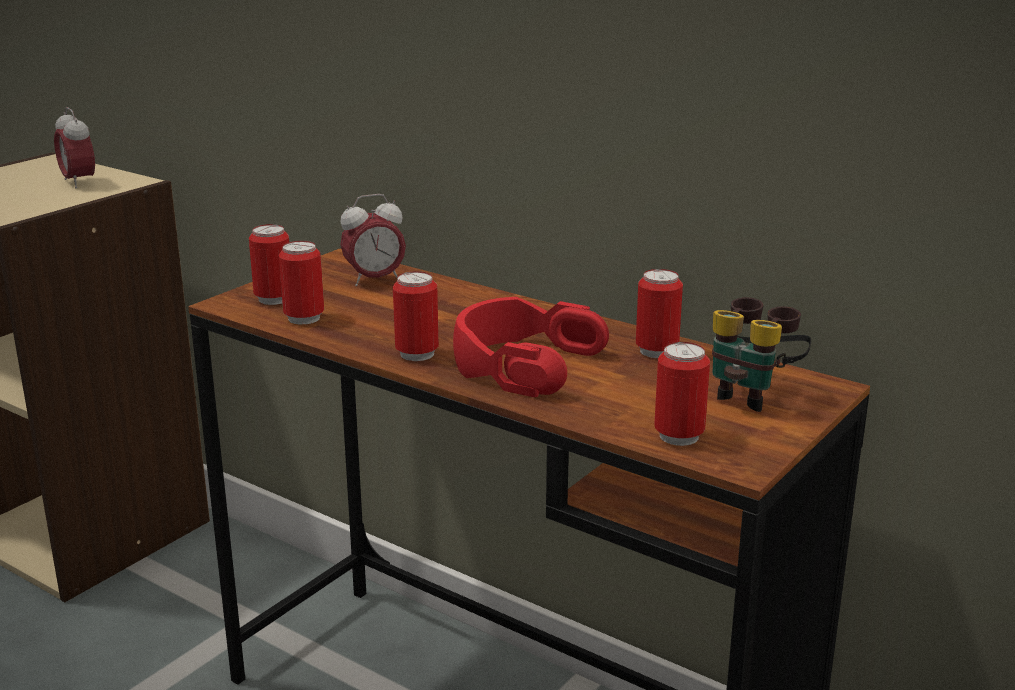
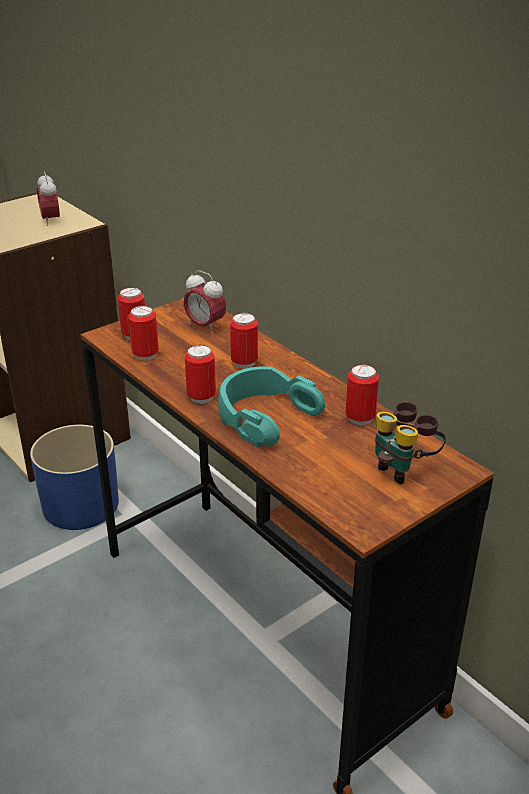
camera: 15 degrees right, 10 degrees up
(160, 620) = (81, 504): none -> blue planter
(374, 280) = (205, 326): alarm clock -> alarm clock turned 45 degrees clockwise
(522, 364) = (265, 416): red headphones -> turquoise headphones
(679, 436) = (334, 497): can -> can (244, 362)

